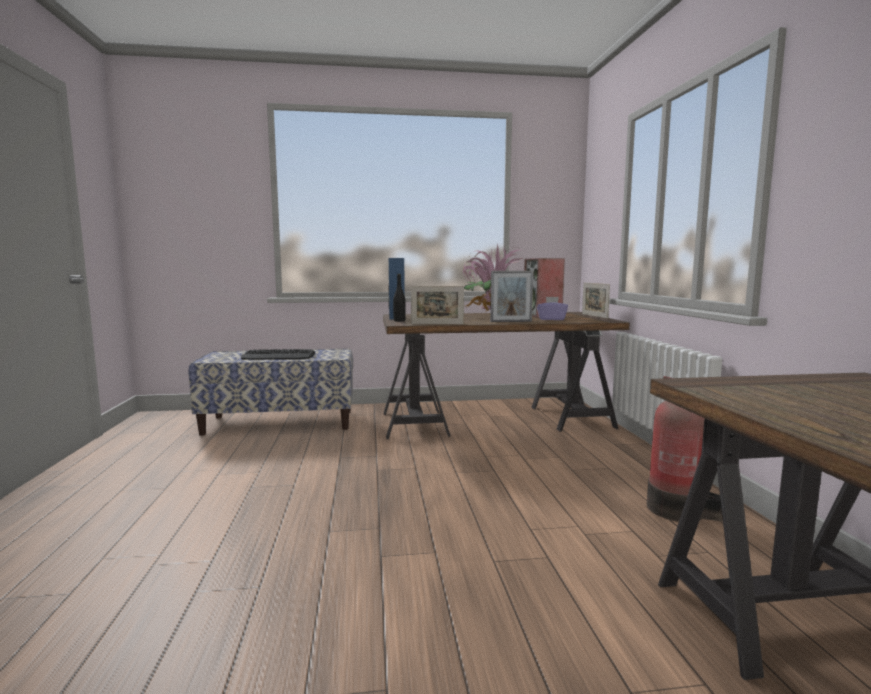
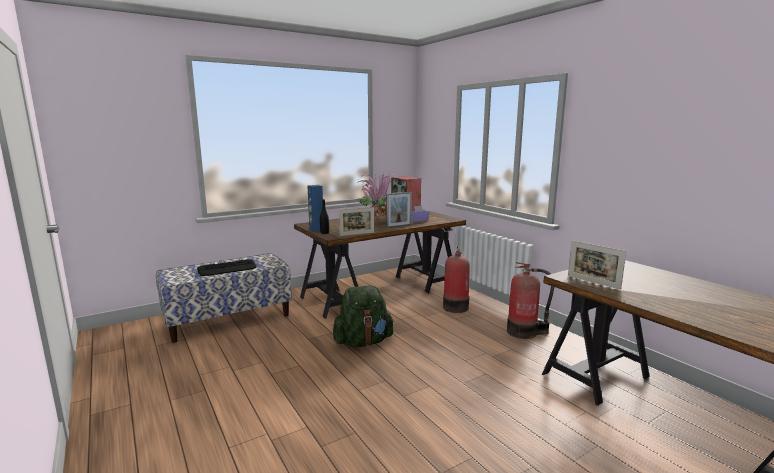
camera: 25 degrees left, 5 degrees up
(403, 474) = (363, 342): none -> green backpack
(587, 454) = (455, 306): none -> fire extinguisher
(594, 316) = (437, 214): picture frame -> picture frame (593, 282)

